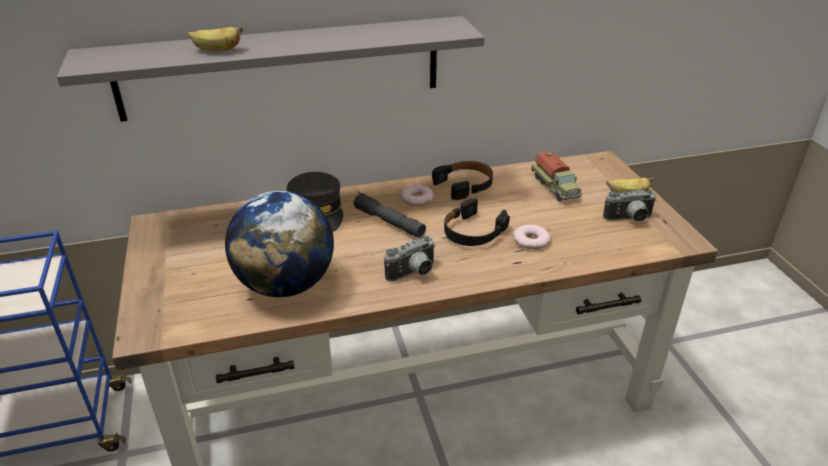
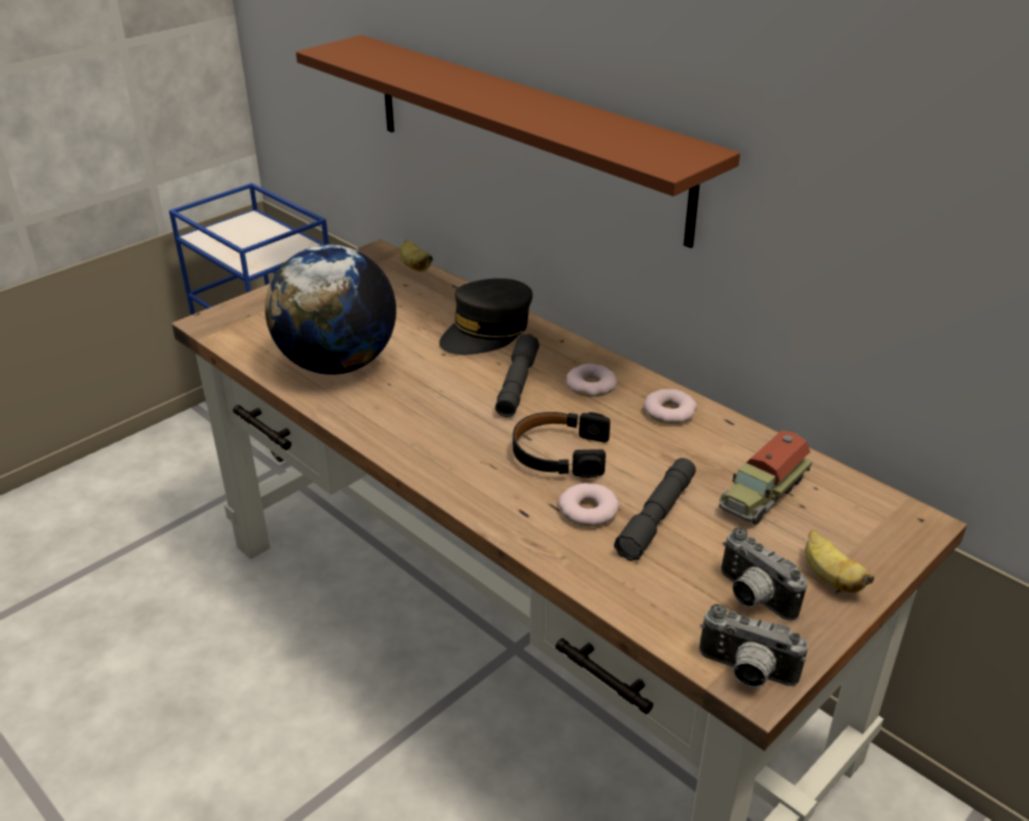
camera: 60 degrees right, 0 degrees up
(216, 50) = (428, 78): banana -> banana (414, 267)
(281, 68) = (523, 134): grey shelf -> brown shelf
(413, 274) = (426, 438): camera -> camera (745, 673)
(465, 185) = (669, 411): black headphones -> donut
(552, 222) = (656, 517): none -> grey flashlight

